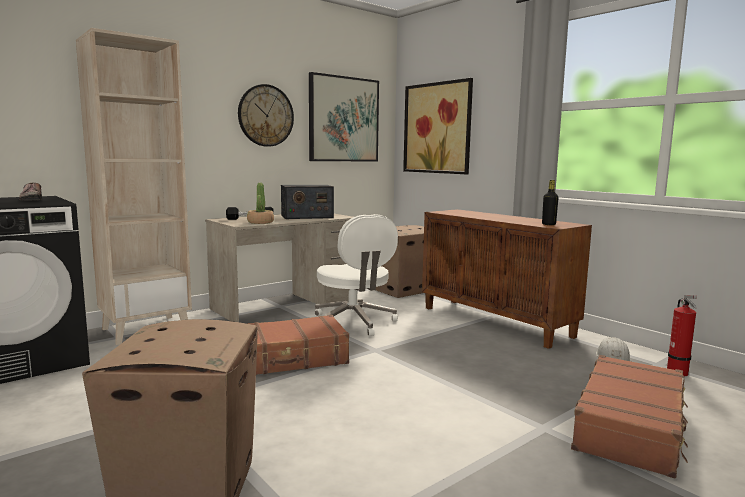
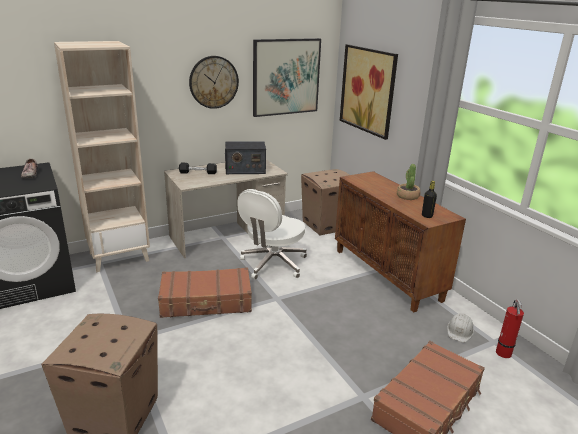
camera: 10 degrees right, 15 degrees up
(260, 222) = (203, 180): potted plant -> potted plant (407, 196)
(354, 322) = (272, 264): white office chair -> white office chair turned 45 degrees clockwise

